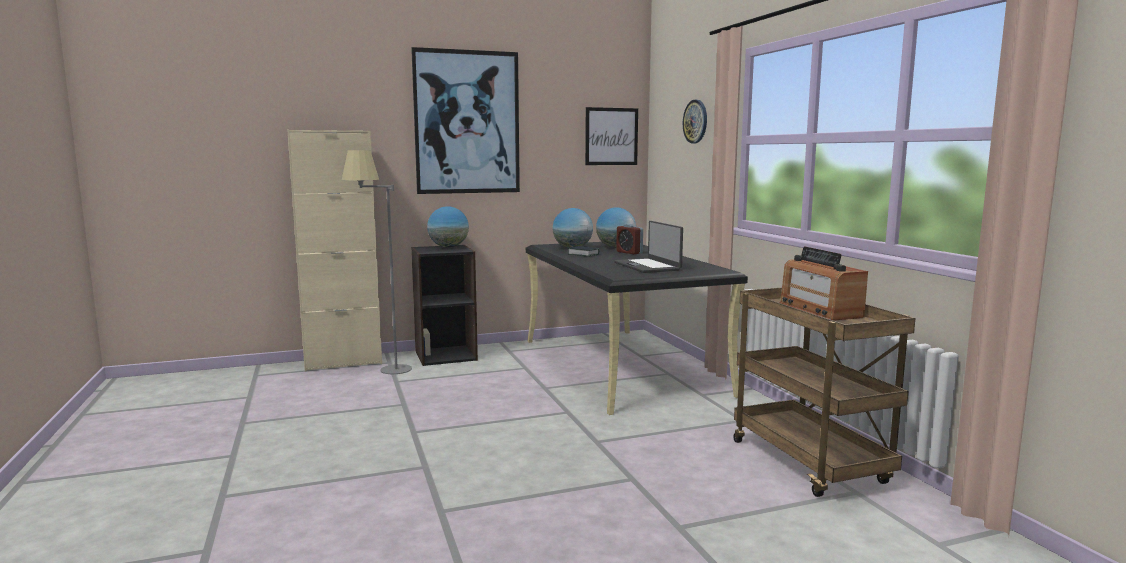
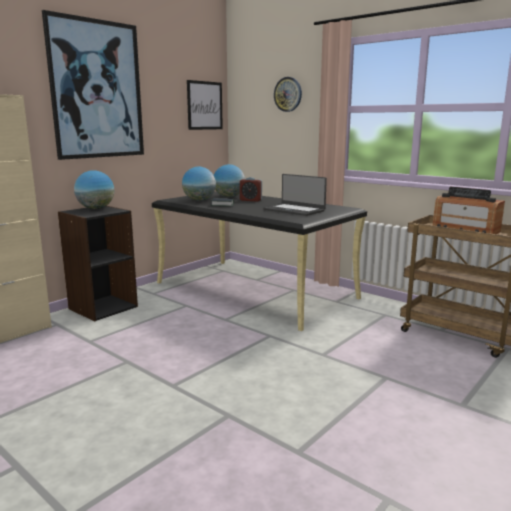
camera: 30 degrees left, 5 degrees up
(383, 372) = (64, 335): grey floor lamp -> none

